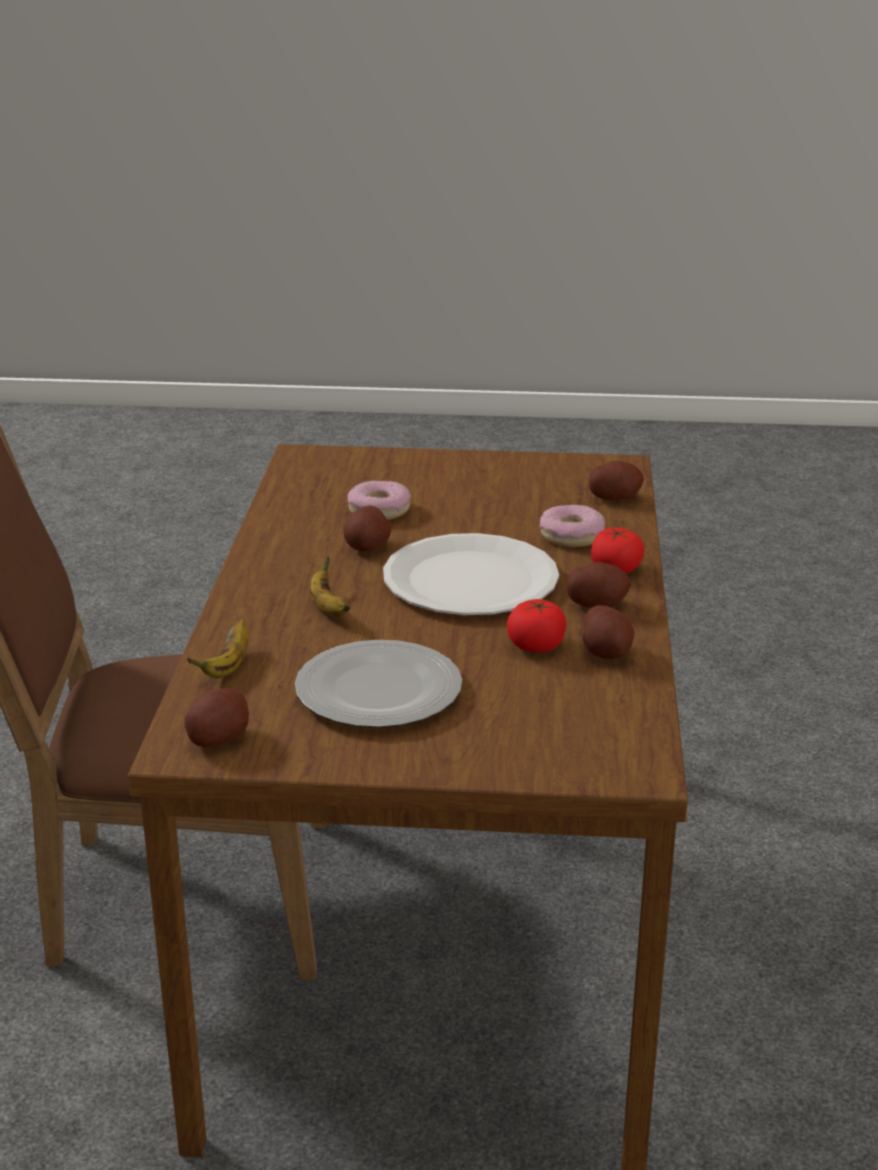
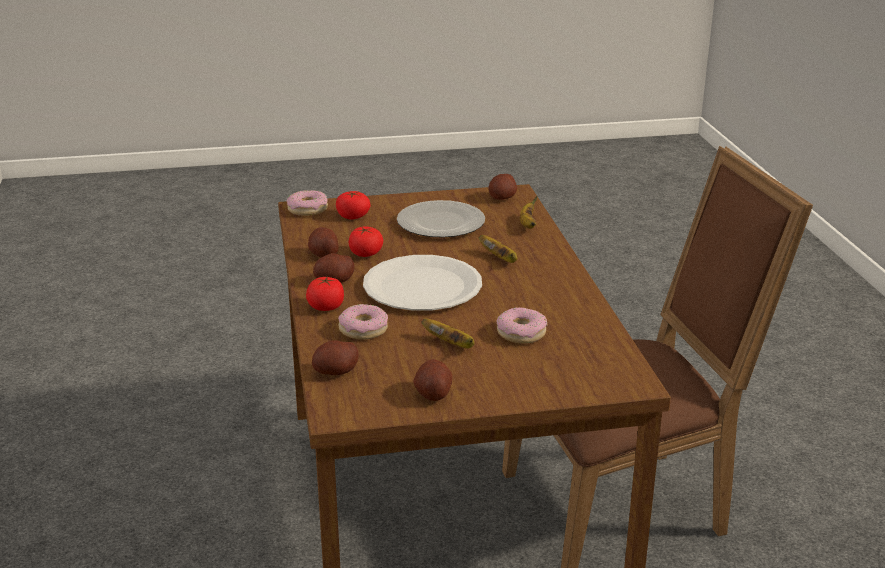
camera: 165 degrees right, 0 degrees up
(368, 546) = (507, 301): potato -> potato (433, 394)
(470, 508) = (451, 344): none -> banana
(536, 731) = (353, 216): none -> tomato
(624, 763) = (307, 209): none -> donut

